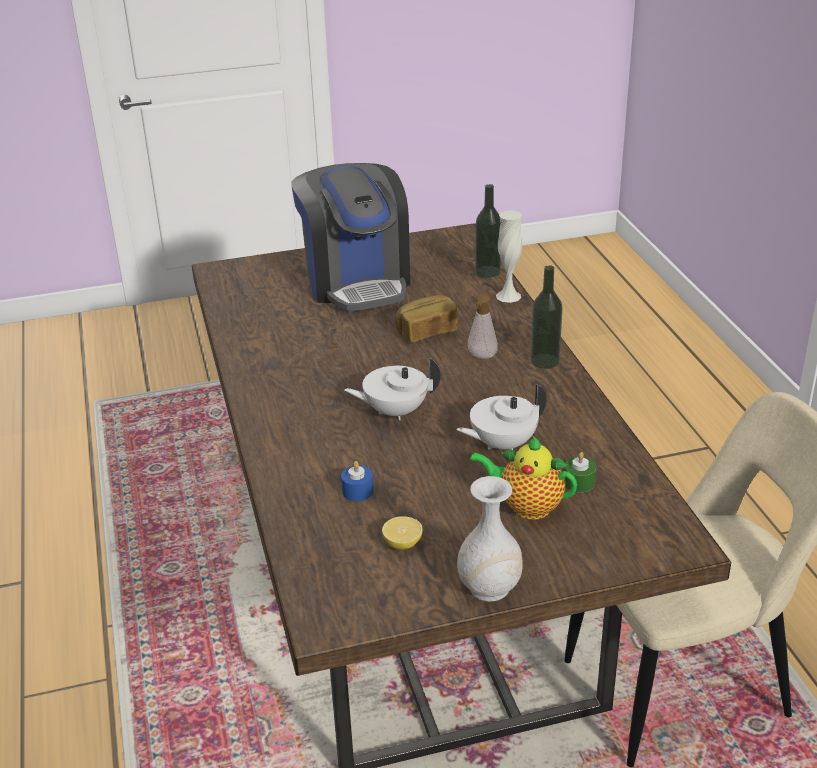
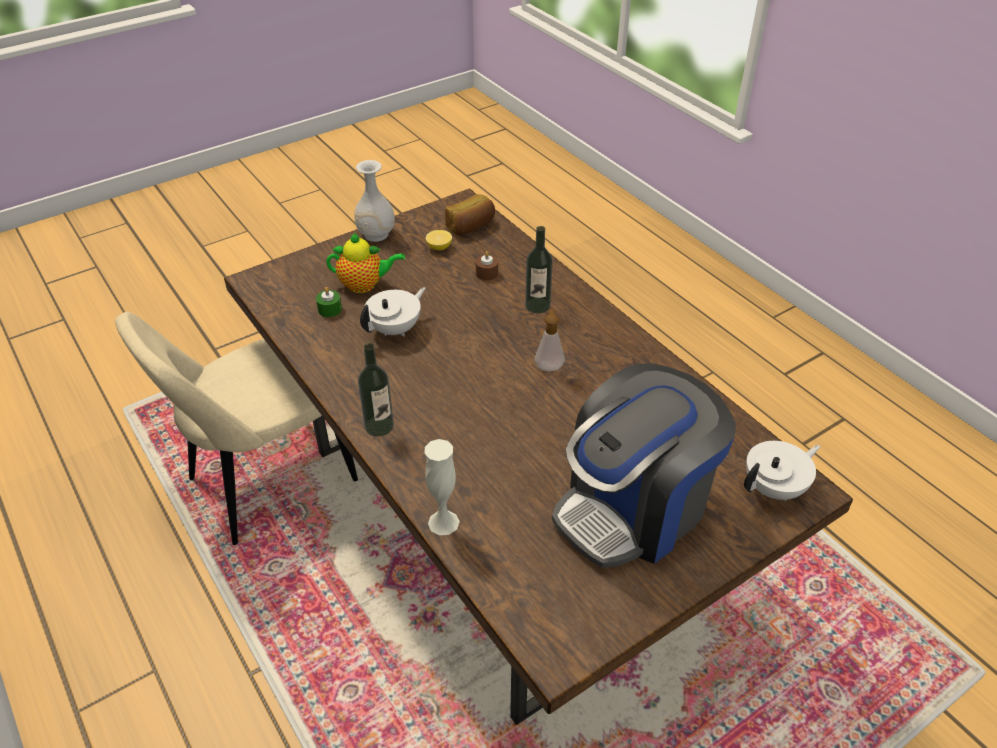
camera: 160 degrees right, 10 degrees up
(357, 282) = (634, 508): coffee machine -> coffee machine turned 90 degrees counterclockwise
(357, 491) = (487, 273): blue candle -> brown candle
(395, 411) = (494, 341): white teapot -> white teapot (775, 488)
(426, 331) = (511, 441): bread -> bread (471, 226)
(481, 357) = (443, 418): soap dispenser -> soap dispenser (549, 366)
(488, 271) = (484, 568): bottle -> bottle (537, 305)

